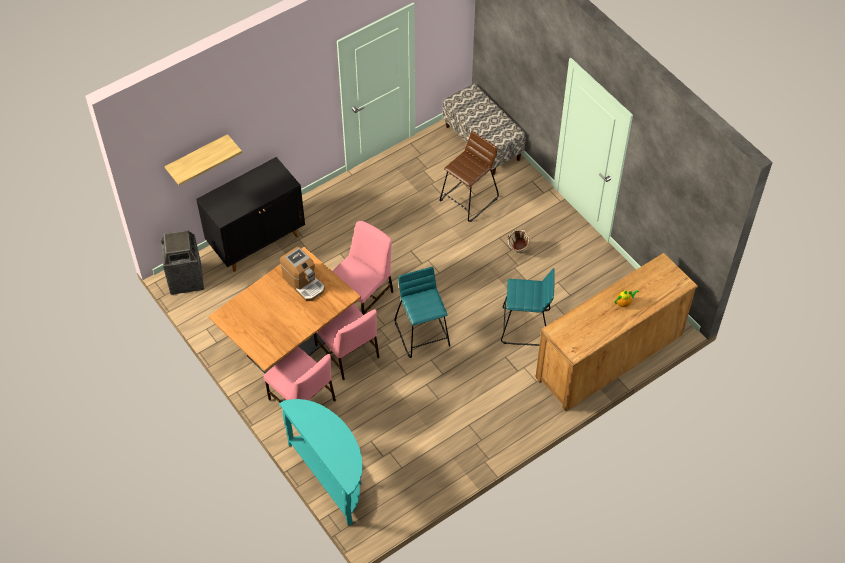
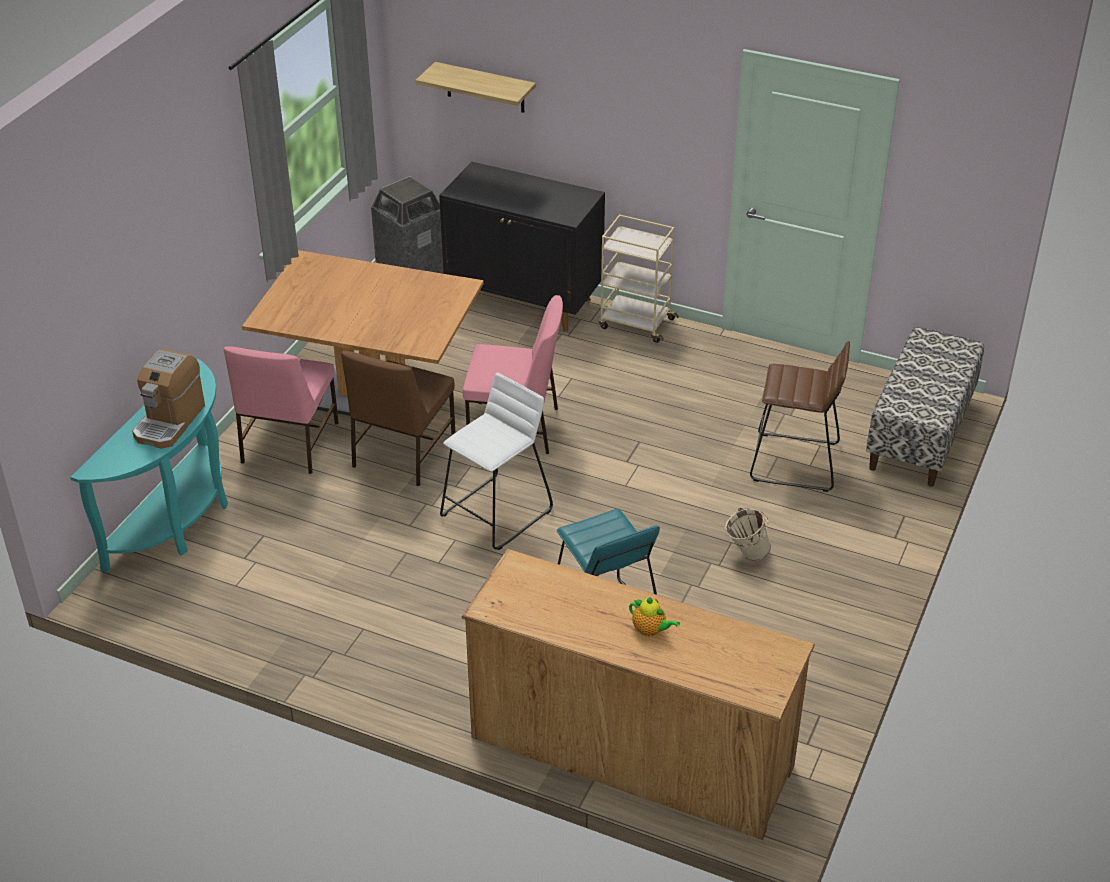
camera: 60 degrees right, 15 degrees down
(304, 283) = (418, 303): coffee machine -> coffee machine (169, 421)
(315, 203) = (635, 323): none -> beige cart
(347, 353) = (402, 452): pink chair -> brown chair
(423, 334) = (497, 513): turquoise stool -> white stool

